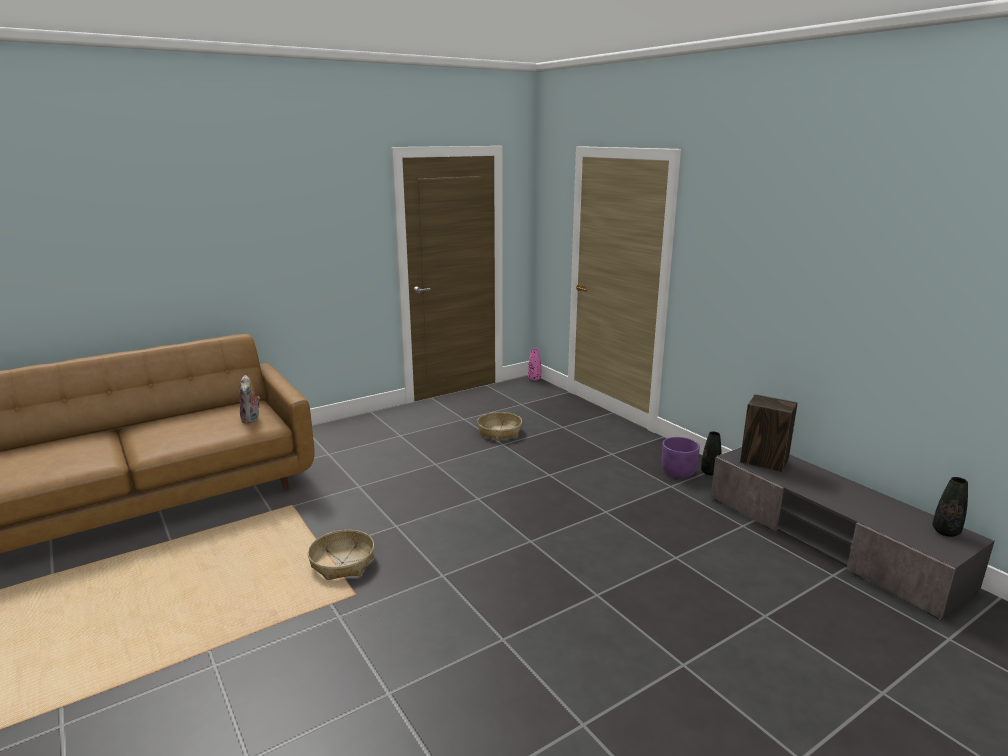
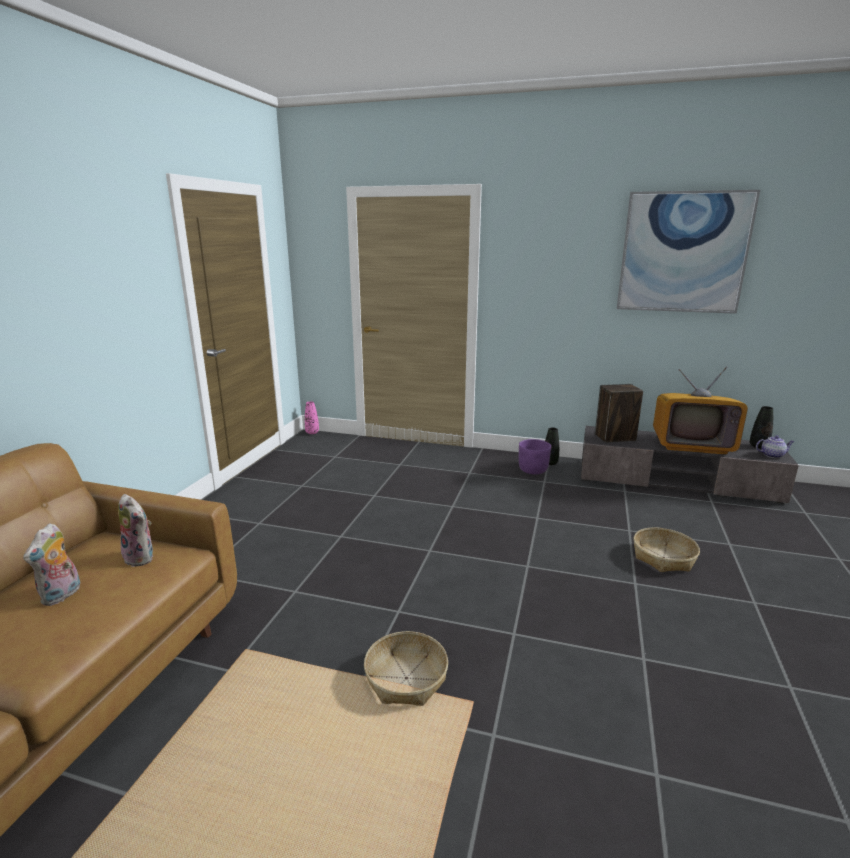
camera: 40 degrees left, 0 degrees up
(198, 424) = (62, 595): none -> plush toy
(499, 432) = (353, 486): basket -> basket (663, 557)
(848, 499) = (692, 444): none -> television
(879, 248) = (683, 253): none -> picture
(940, 546) = (772, 455): none -> teapot

